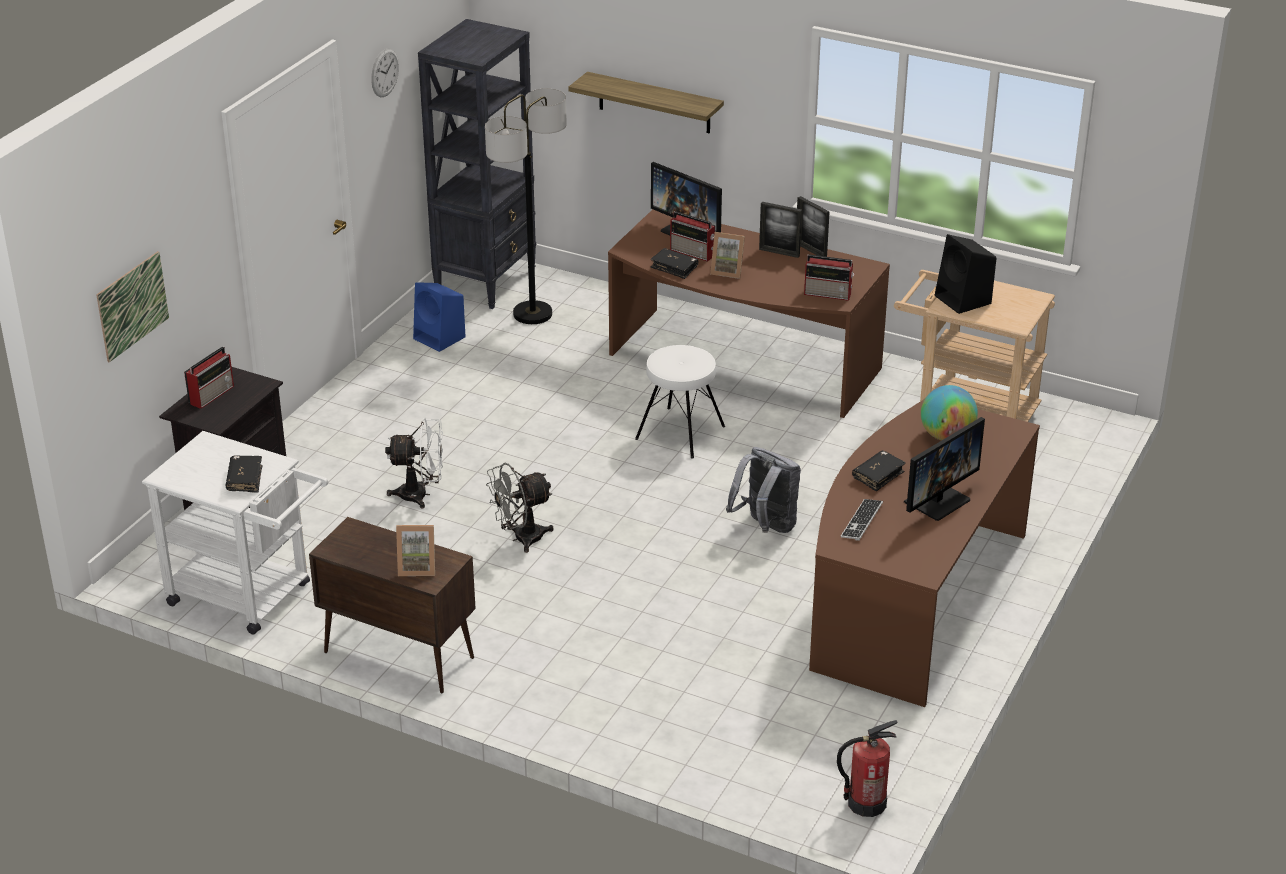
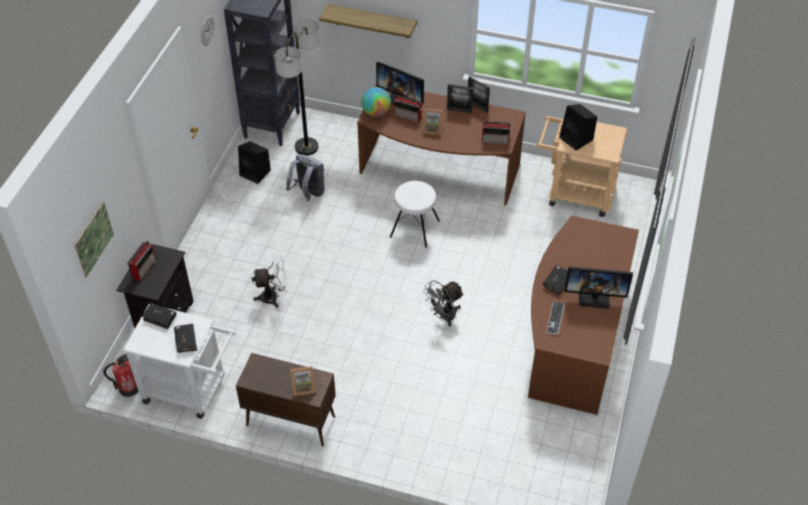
camera: 10 degrees left, 15 degrees up
(440, 338) = (256, 173): blue speaker -> black speaker
(521, 539) = (341, 323): grey fan -> grey fan (443, 316)
(674, 268) = (400, 130): black book -> black book (160, 318)
(765, 527) = (479, 294): grey backpack -> grey backpack (308, 193)
(866, 803) = (579, 489): fire extinguisher -> fire extinguisher (128, 388)
(937, 500) = (594, 297): monitor -> monitor turned 60 degrees clockwise
(946, 436) = (588, 246): globe -> globe (376, 113)

